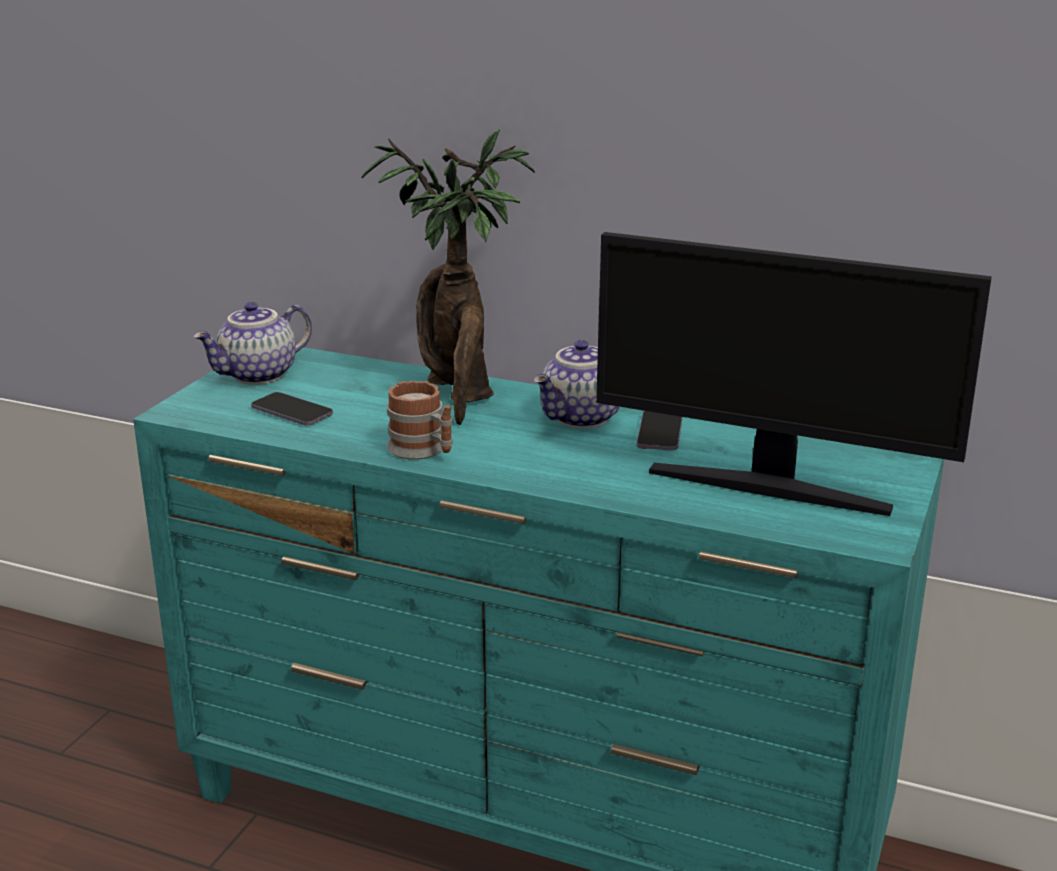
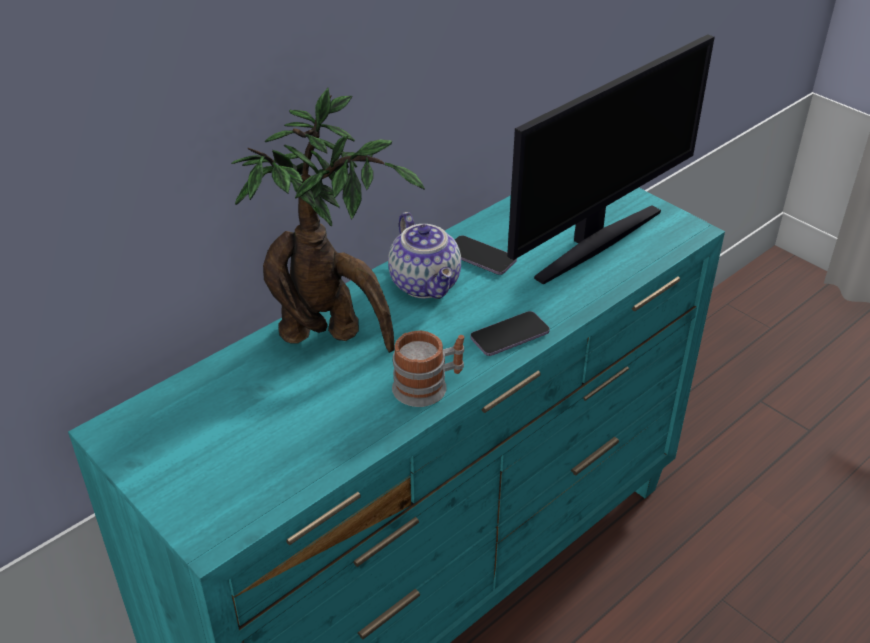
camera: 65 degrees left, 15 degrees up
(258, 375) = (168, 454): teapot -> none
(292, 412) = (282, 449): phone -> phone (509, 336)

